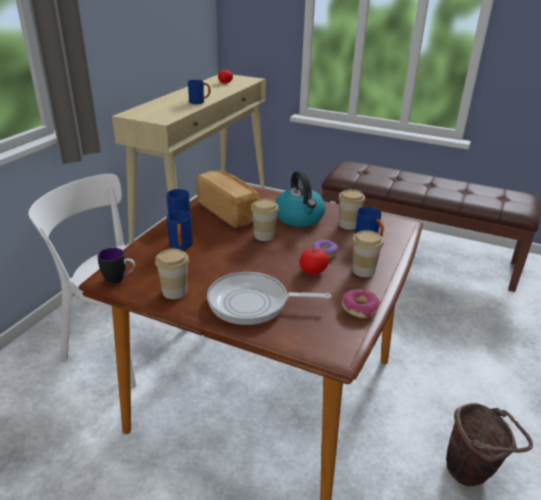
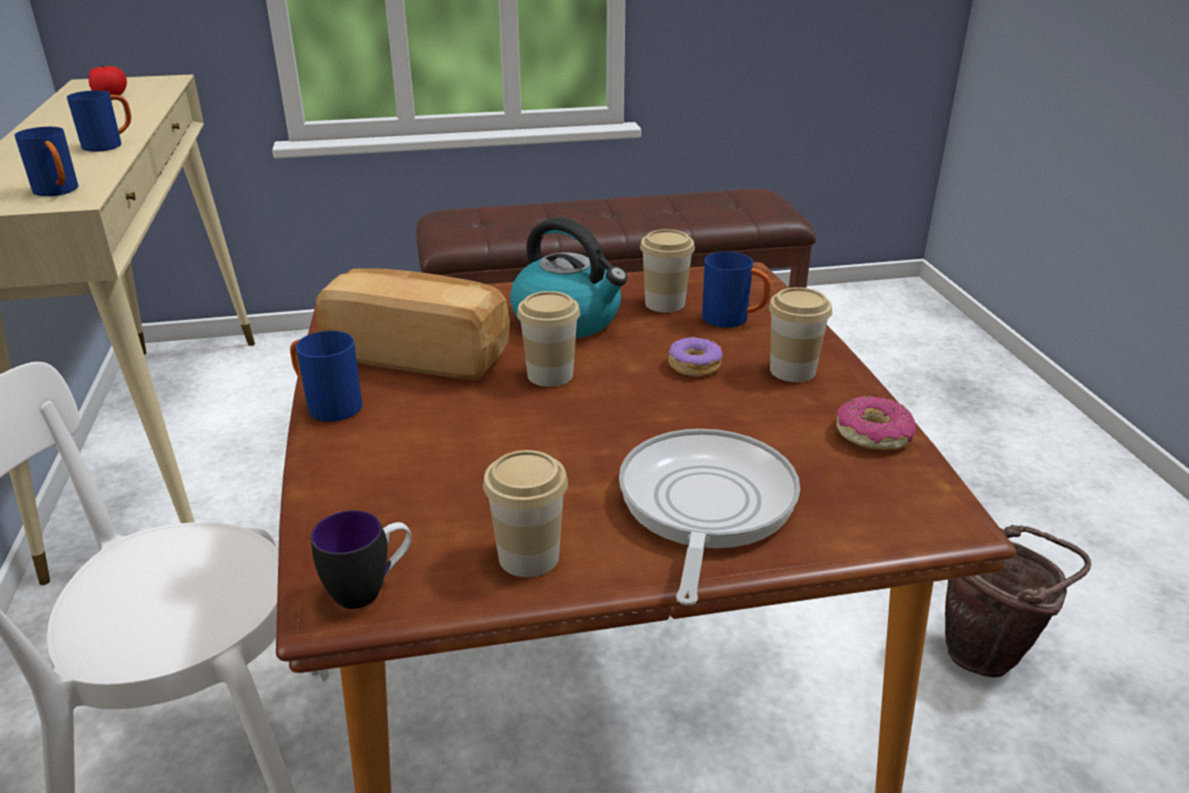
camera: 35 degrees left, 0 degrees up
(181, 247) = (414, 460): blue mug -> blue mug (59, 192)
(253, 303) = (704, 506): frying pan -> frying pan turned 135 degrees clockwise
(313, 271) = (719, 403): tomato -> none

